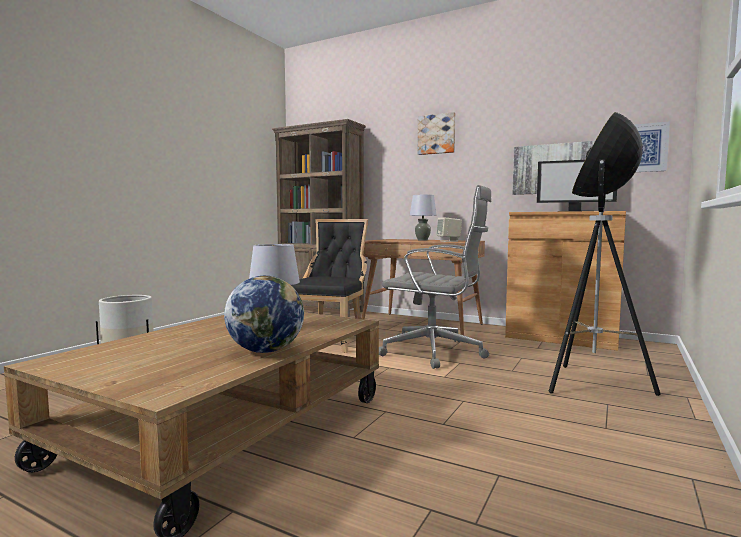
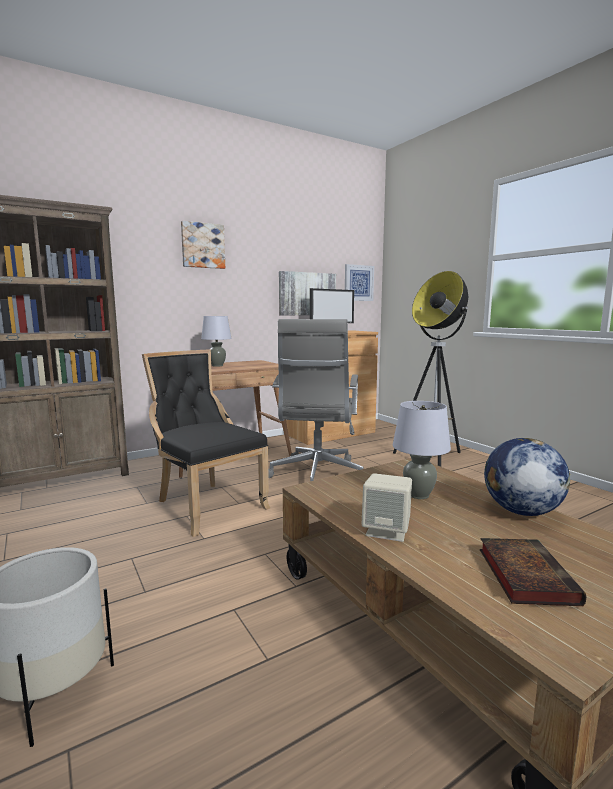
camera: 60 degrees left, 5 degrees up
(143, 354) = (523, 574): none -> book
(435, 352) = (316, 475): grey office chair -> grey office chair turned 135 degrees clockwise
(449, 241) = (254, 365): beige speaker -> beige speaker (387, 531)

